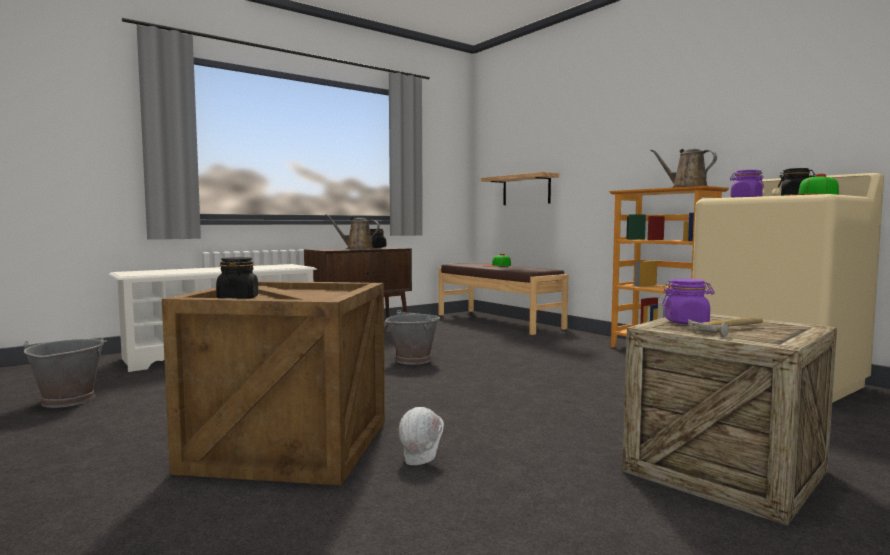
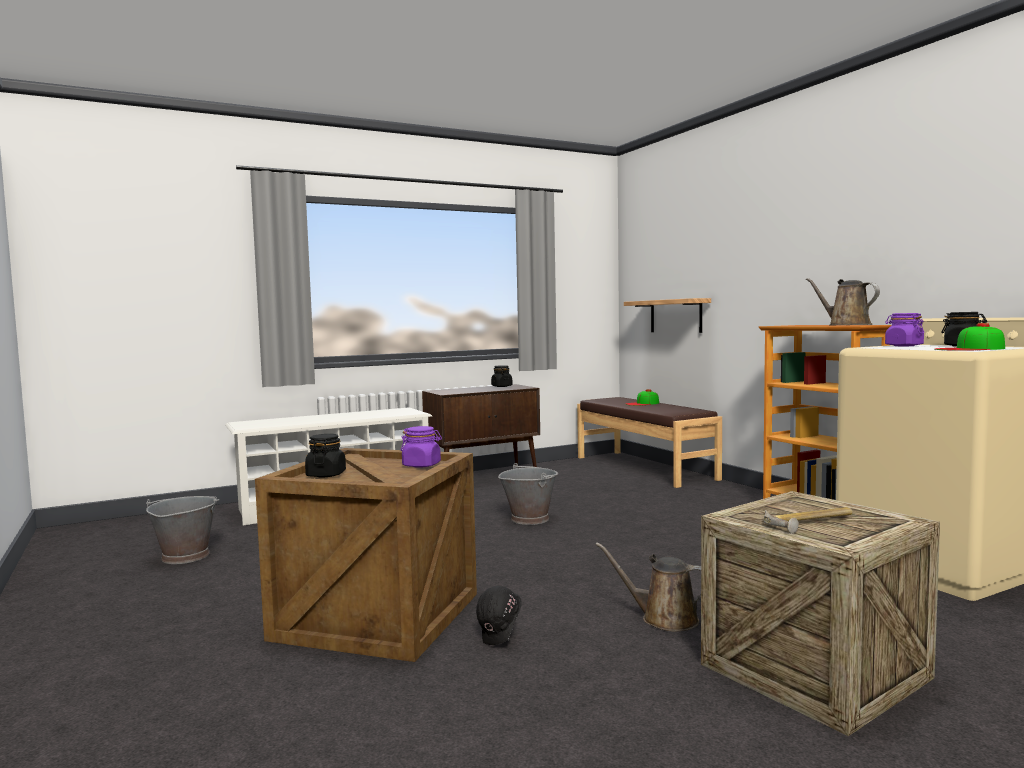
camera: 10 degrees right, 0 degrees up
(357, 248) = (479, 389): brown watering can -> brown watering can (663, 619)
(422, 459) = (500, 638): white hard hat -> black hard hat
(686, 322) = (773, 509): purple jar -> purple jar (422, 465)

